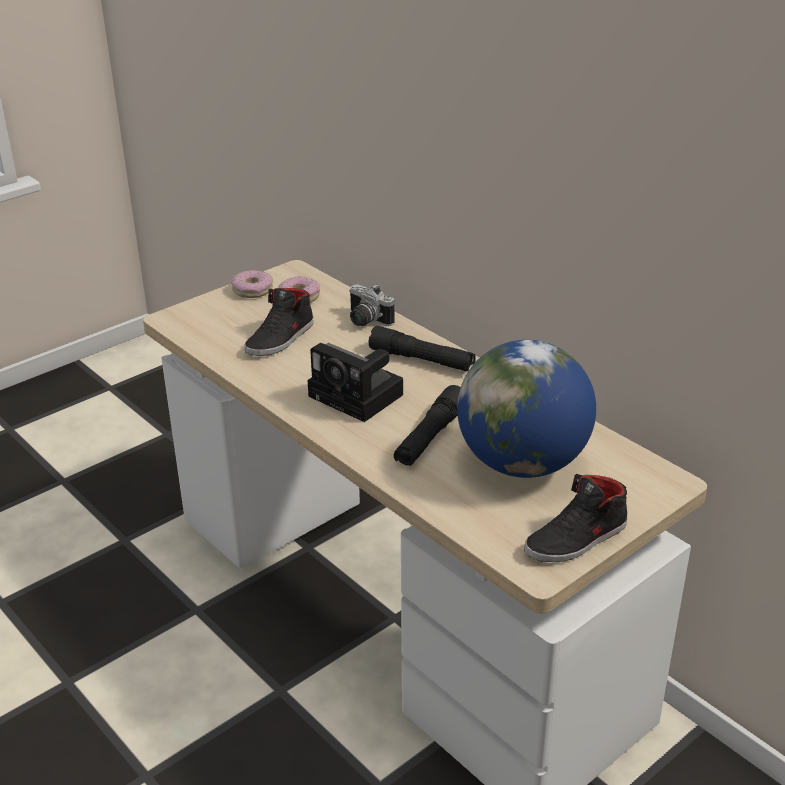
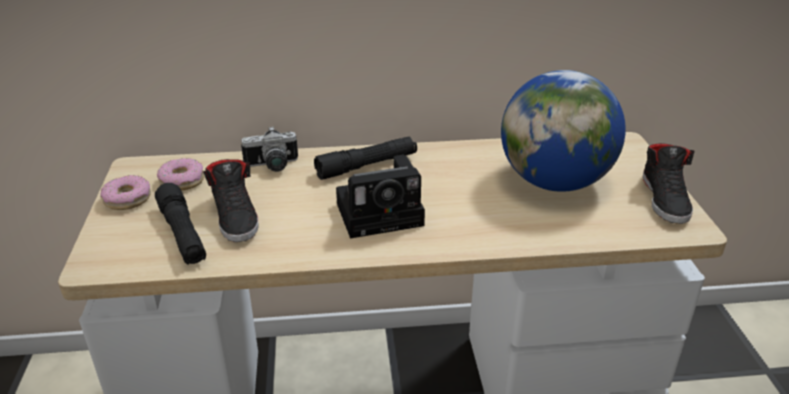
camera: 55 degrees left, 0 degrees up
(430, 437) = (480, 204): black flashlight -> black flashlight (182, 234)

